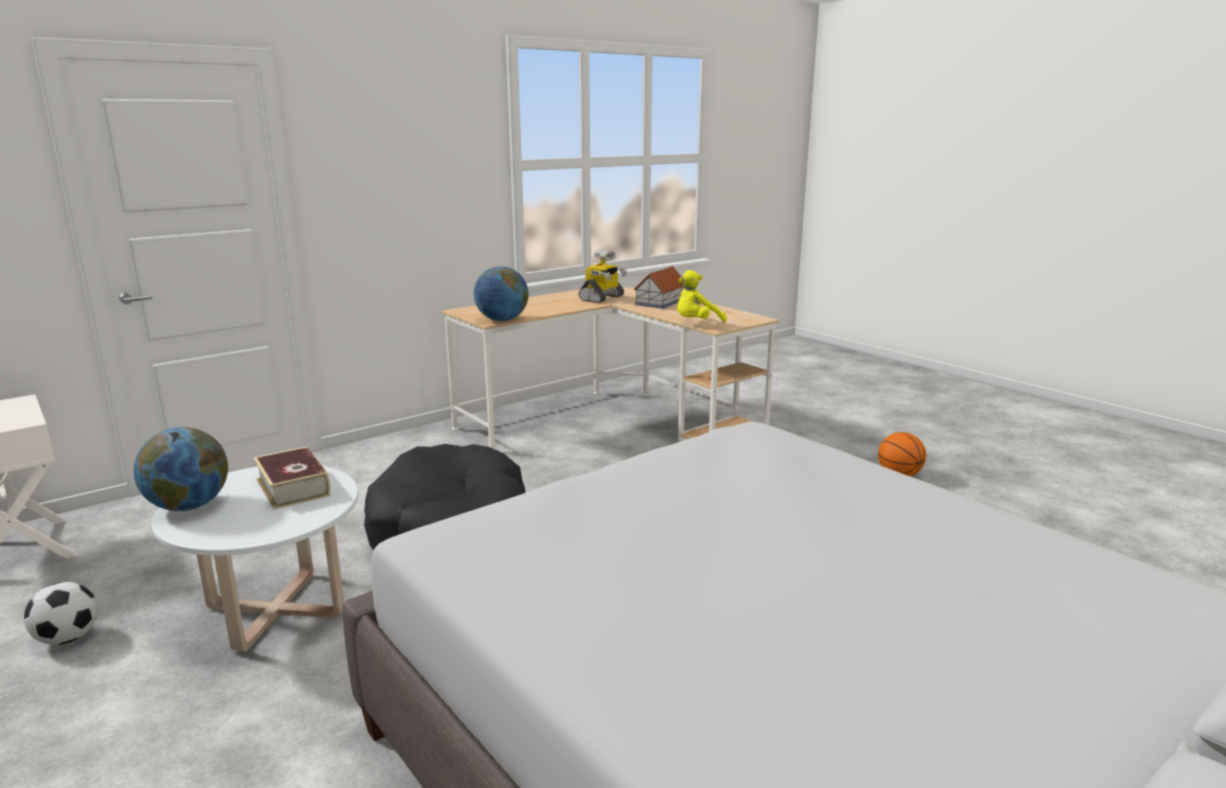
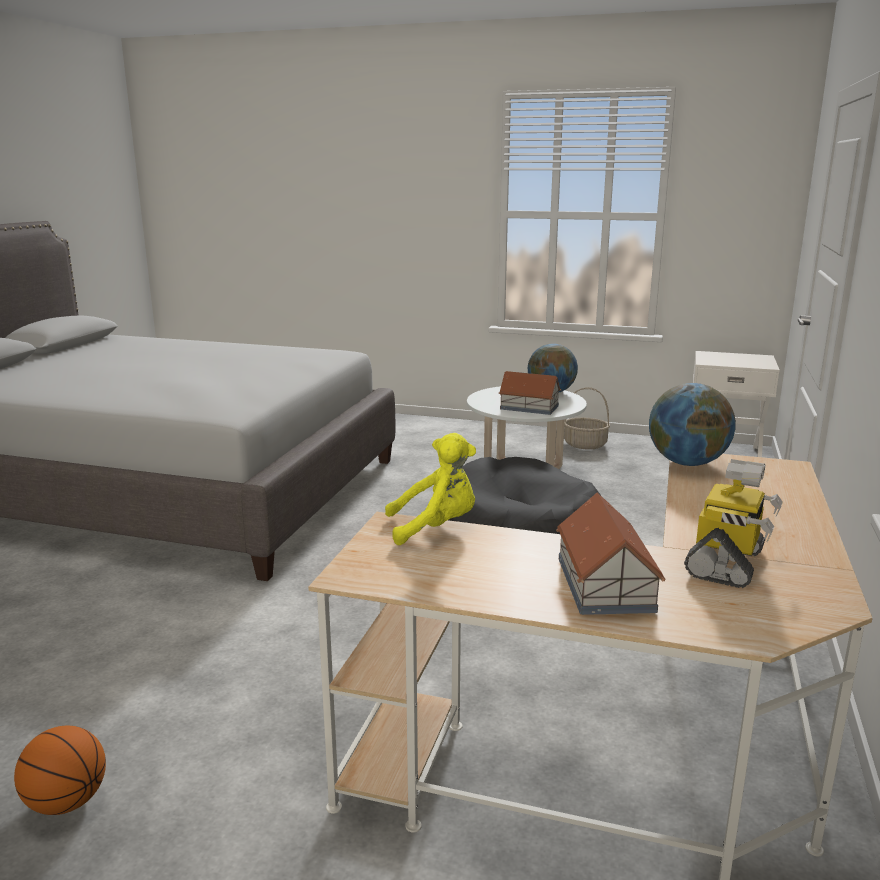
camera: 145 degrees right, 0 degrees up
(68, 638) = (584, 445): football -> basket
(293, 487) = (528, 407): book -> toy house
(602, 298) = (727, 563): toy robot -> toy robot turned 150 degrees counterclockwise
(696, 323) = (436, 527): yellow plush toy -> yellow plush toy turned 60 degrees clockwise

